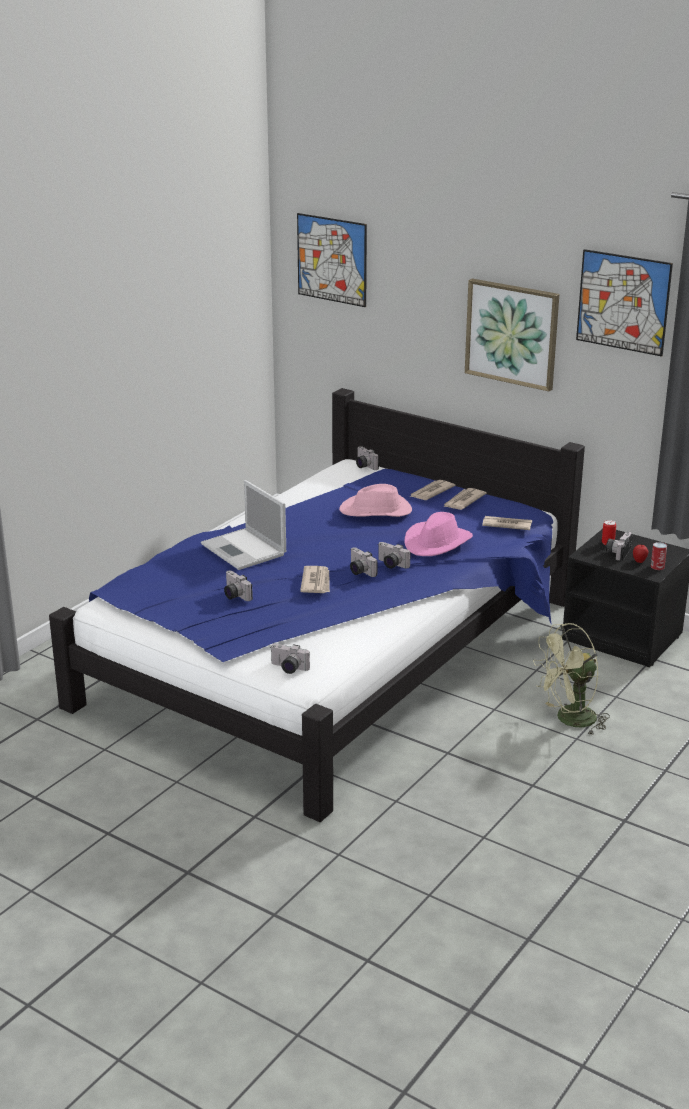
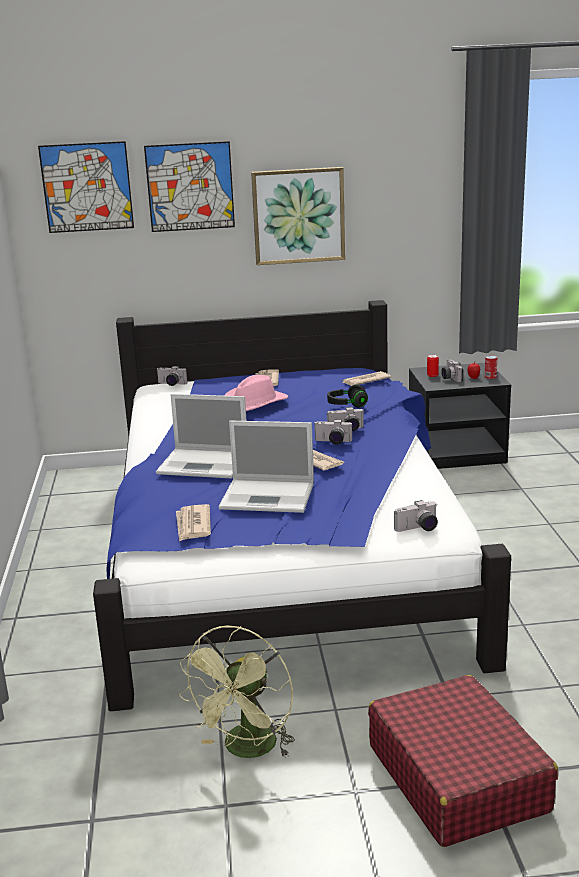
camera: 40 degrees left, 5 degrees down
(172, 862) = (457, 777): none -> red suitcase
(234, 595) = (269, 496): camera -> laptop
(437, 542) = (347, 405): pink hat -> black headphones
(463, 501) = (304, 378): newspaper -> newspaper (193, 525)
(569, 720) = (524, 515): green fan -> green fan (247, 750)
(623, 302) = (403, 160): picture -> picture (190, 187)

